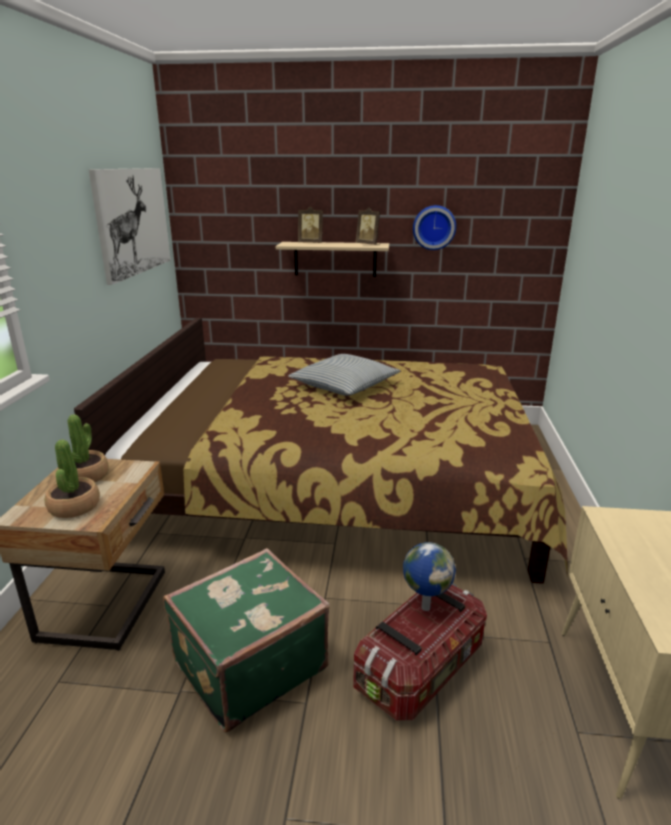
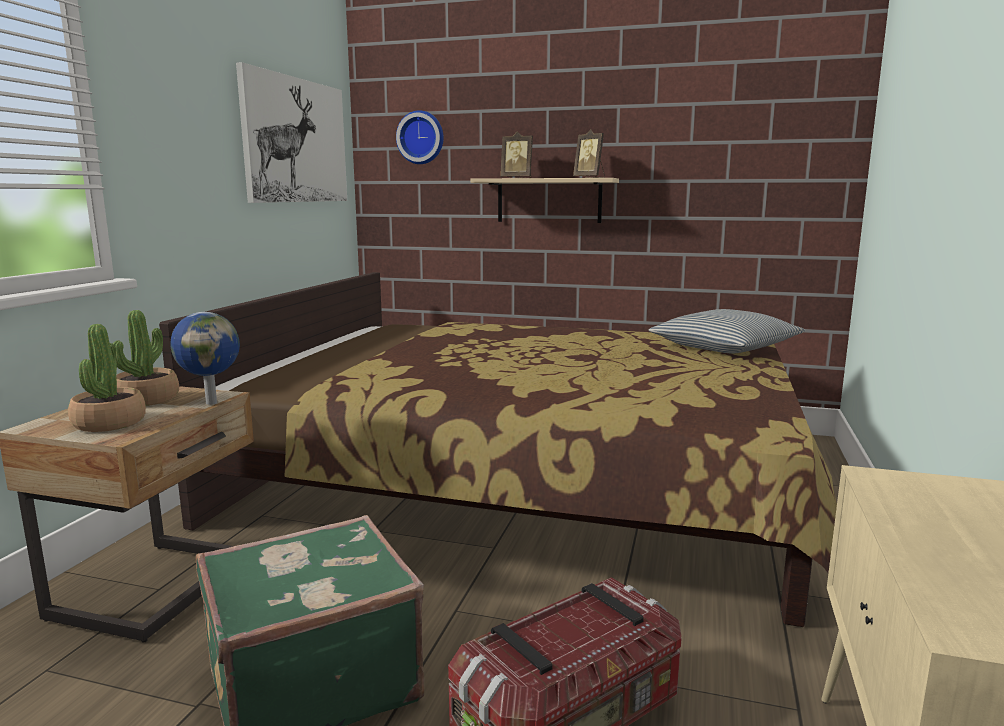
camera: 10 degrees right, 10 degrees down
(344, 385) = (539, 346): pillow -> pillow (724, 347)
(425, 607) = (580, 615): globe -> globe (212, 402)
(434, 227) = (678, 156): wall clock -> wall clock (421, 138)

